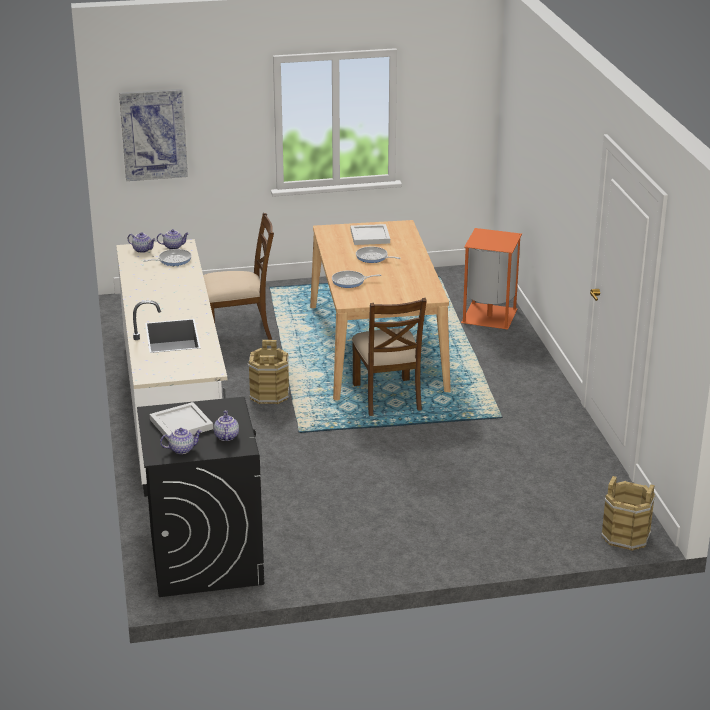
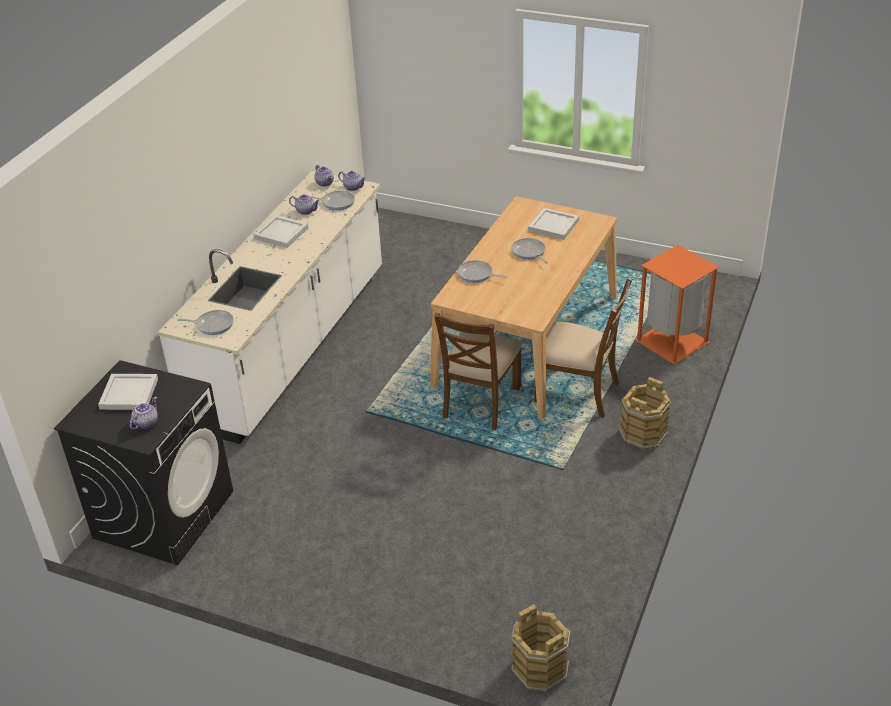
camera: 35 degrees right, 10 degrees up
(151, 292) = (281, 233): none -> white tray
(153, 134) = (399, 65): picture -> none
(179, 366) = (212, 325): none -> frying pan
(182, 449) = (99, 422): teapot -> teapot (306, 211)
(239, 330) = (426, 279): brown chair -> brown chair (578, 392)
(270, 394) = (383, 359): brown bucket -> brown bucket (643, 434)

